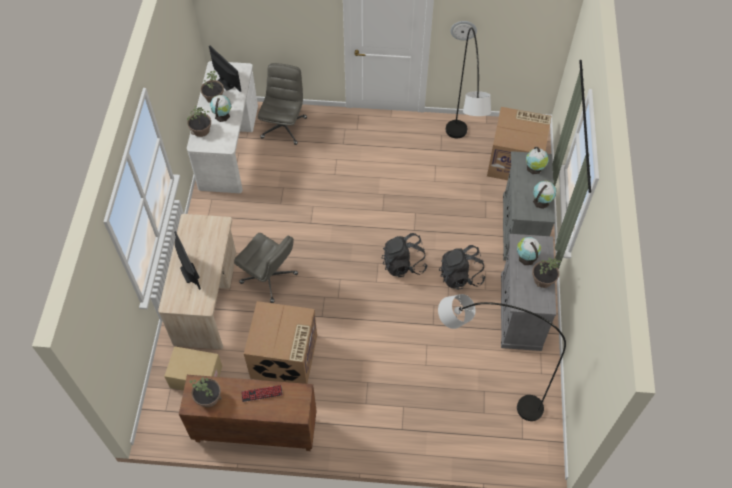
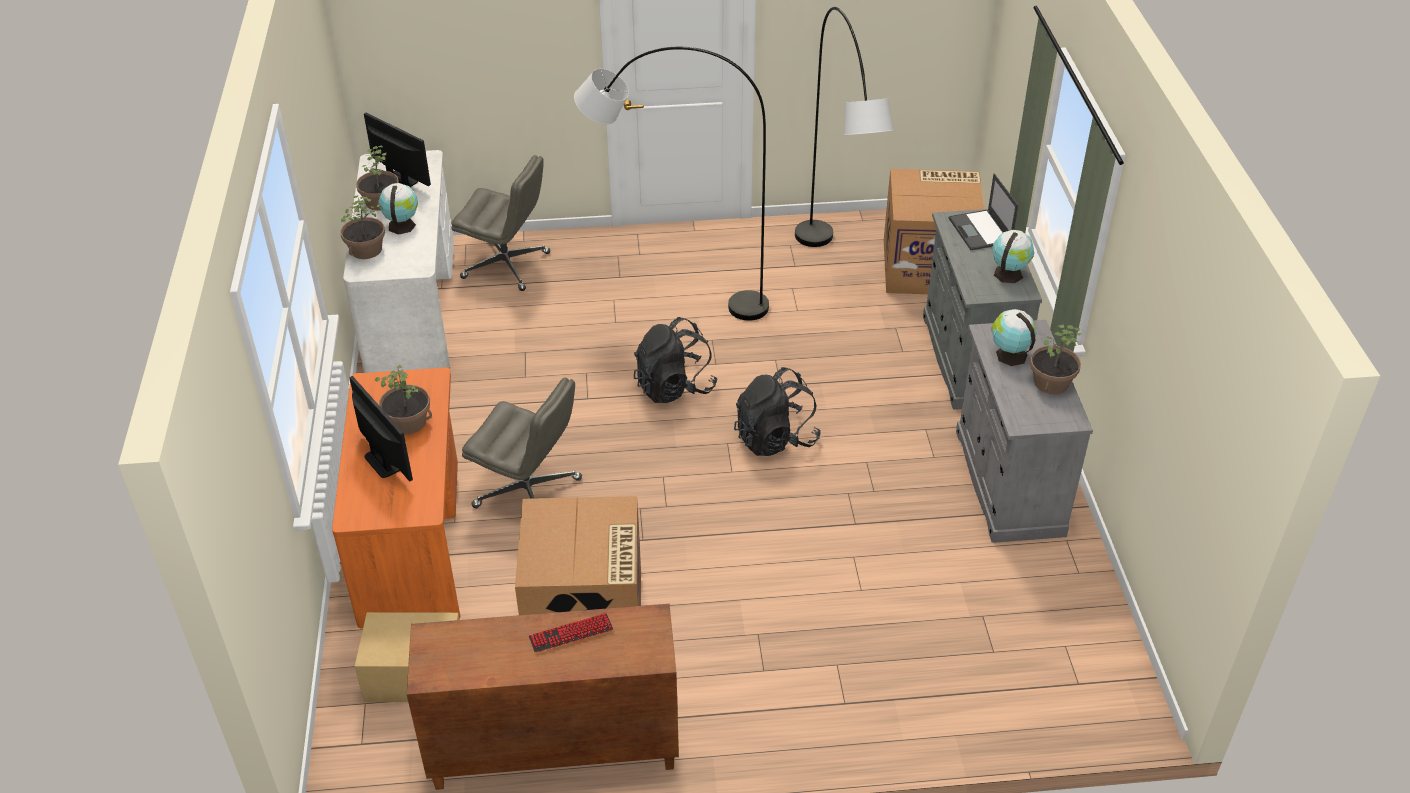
camera: 10 degrees left, 15 degrees down
(207, 298) = (413, 541): beige desk -> orange desk
(208, 397) = (463, 656): potted plant -> potted plant (408, 422)
(284, 127) = (507, 265): grey office chair -> grey office chair turned 105 degrees clockwise
(460, 276) = (884, 443): black backpack -> black backpack (674, 387)
(463, 30) = (810, 35): wall clock -> none
(481, 392) = (978, 618): grey floor lamp -> grey floor lamp (673, 299)
(534, 168) = (980, 231): globe -> laptop

